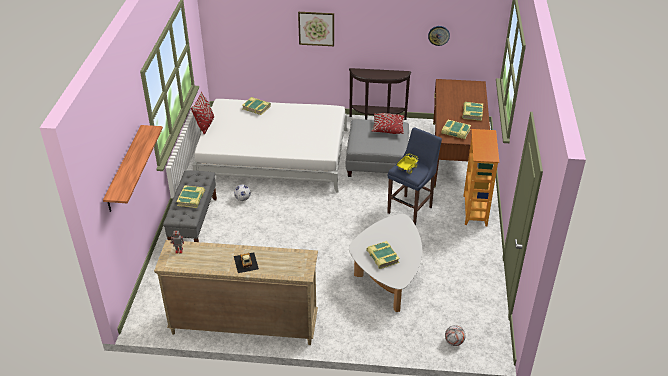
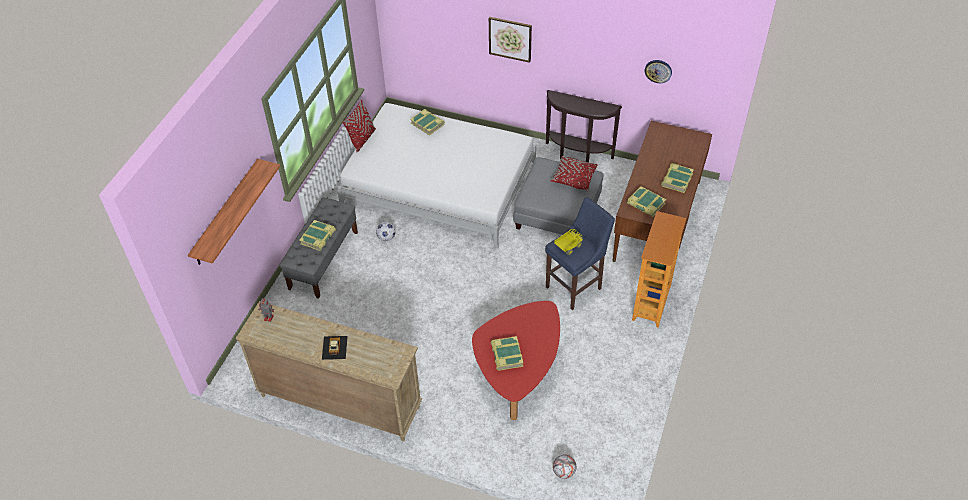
camera: 15 degrees right, 10 degrees up
(388, 275) = (518, 370): white coffee table -> red coffee table

